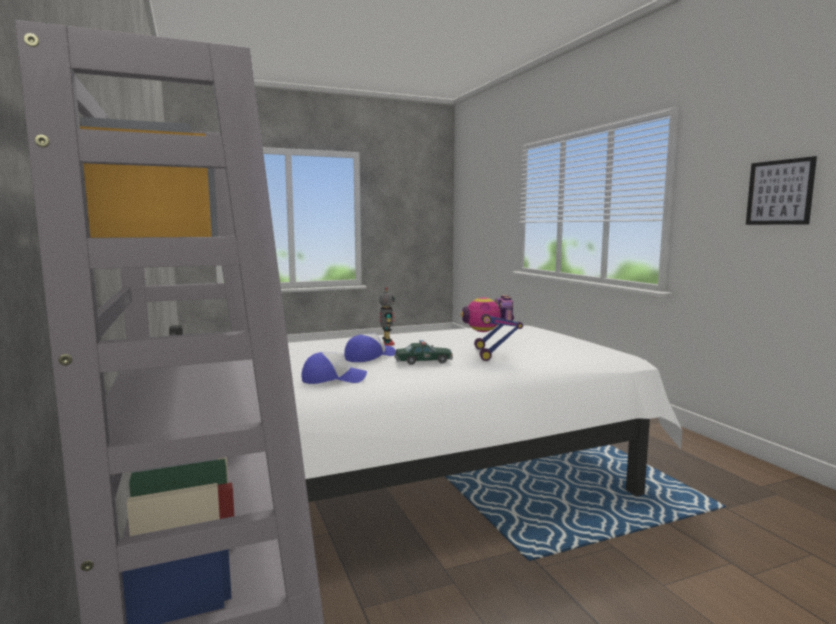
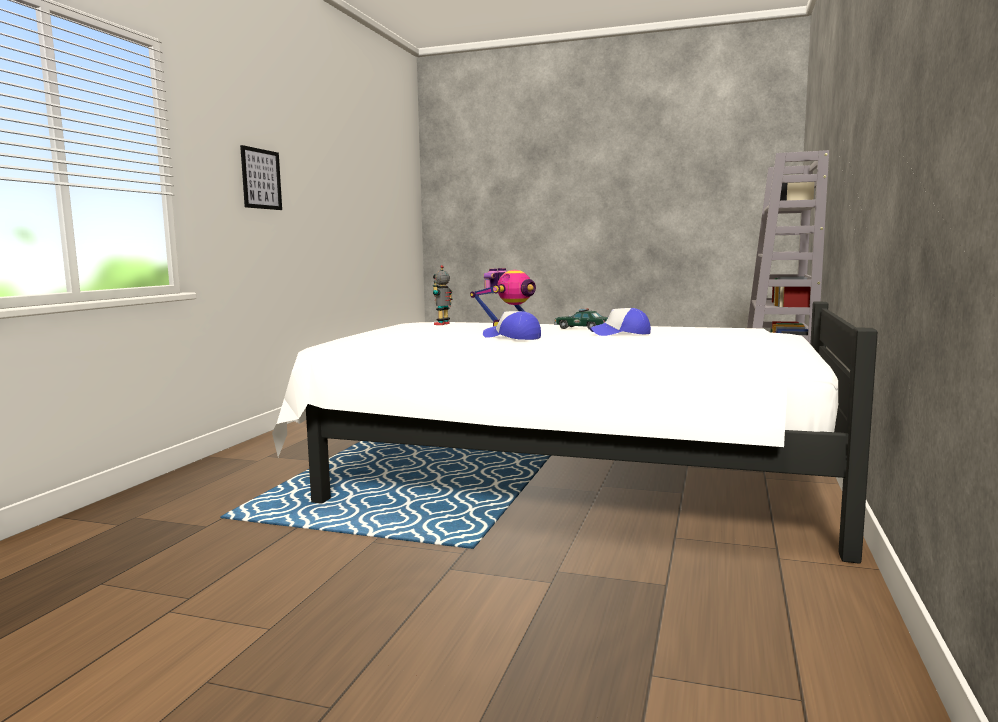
camera: 140 degrees left, 0 degrees up
(333, 379) = (682, 328): cap -> cap (512, 337)
(387, 344) = (571, 339): toy robot -> toy robot (443, 324)

